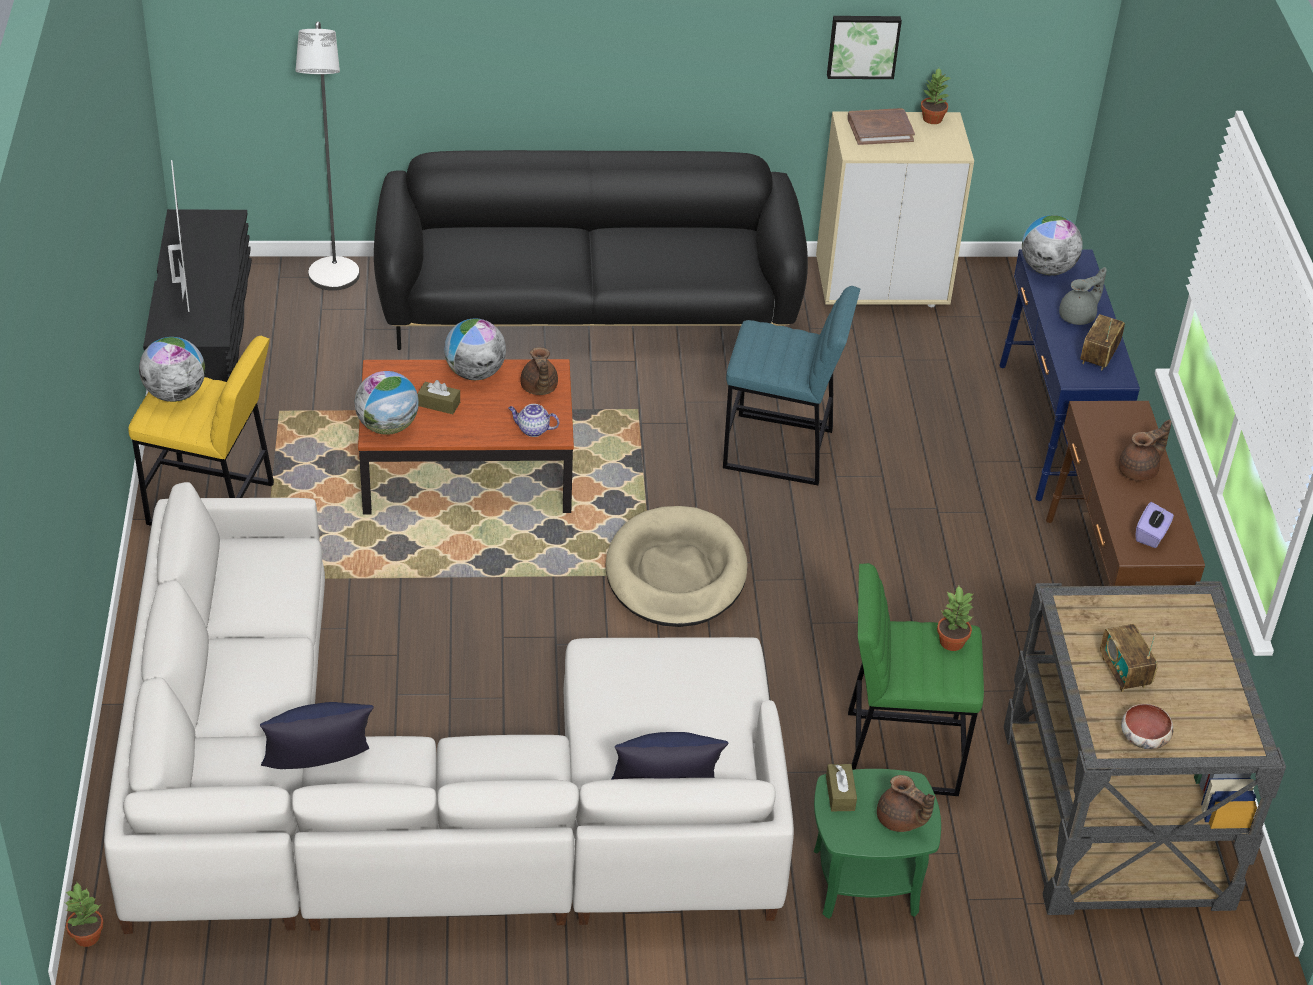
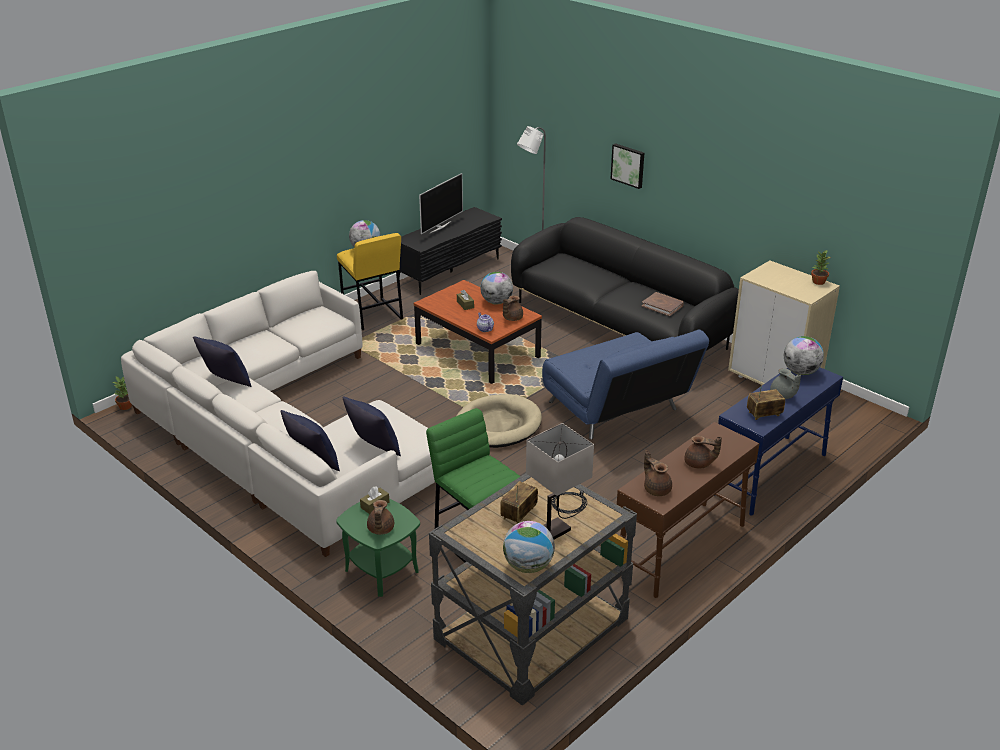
camera: 50 degrees right, 10 degrees down
(387, 427) = (434, 302): globe -> globe (528, 566)
(703, 718) = (373, 449): none -> blue pillow
(781, 449) = (619, 411): blue stool -> blue armchair
(863, 45) = (793, 224): picture -> picture (628, 165)
(880, 129) = (781, 275): brown book -> brown book (662, 306)
(952, 642) = (497, 475): potted plant -> none
(1078, 316) = (782, 395): grey teapot -> grey teapot turned 45 degrees clockwise
(1144, 739) = (479, 541): bowl -> none
(1151, 535) = (656, 489): purple tissue box -> brown teapot
(1171, 645) = (562, 519): none -> table lamp

